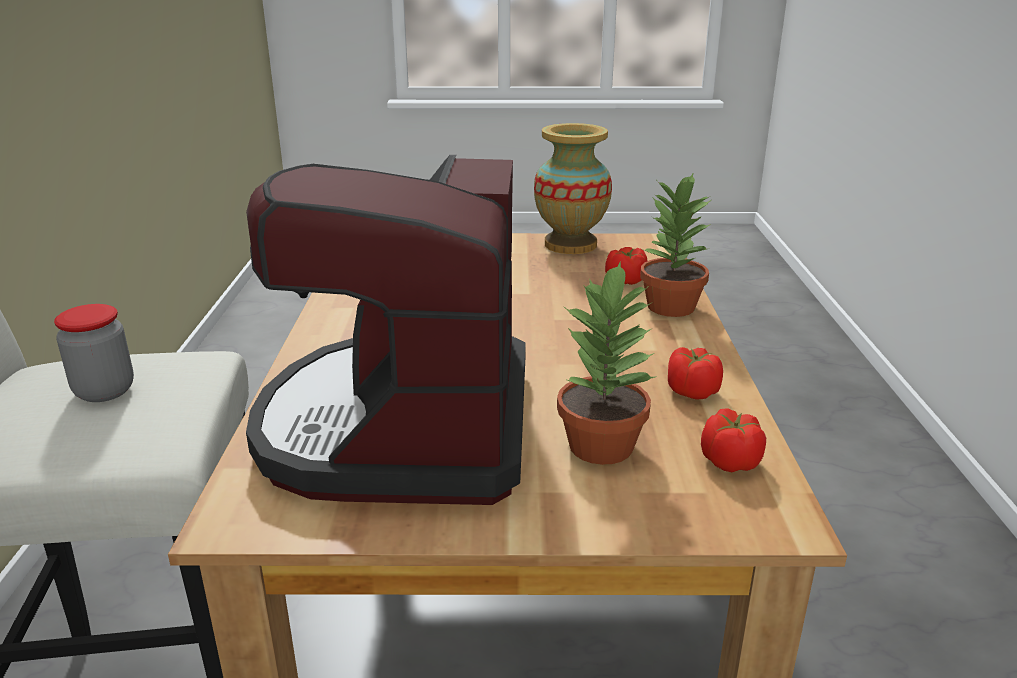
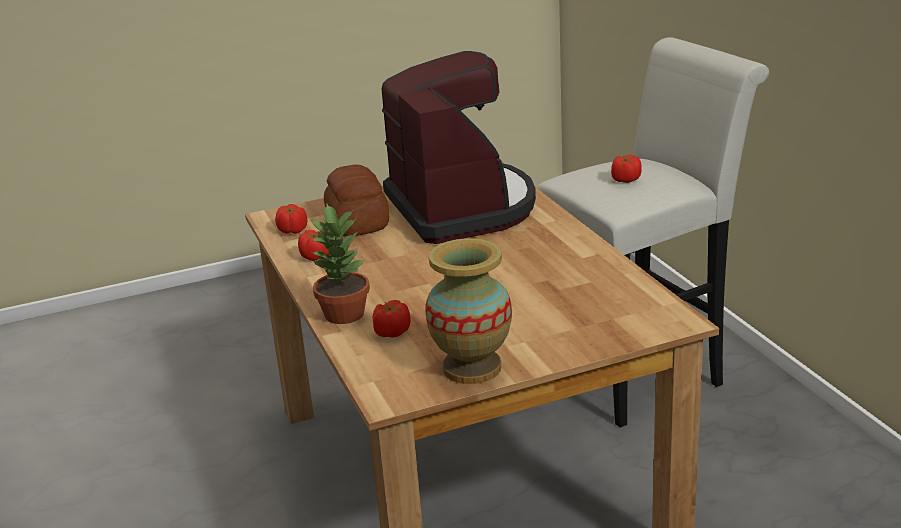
camera: 160 degrees right, 0 degrees up
(104, 391) = (625, 180): jar -> tomato
(603, 446) = (357, 223): potted plant -> bread

